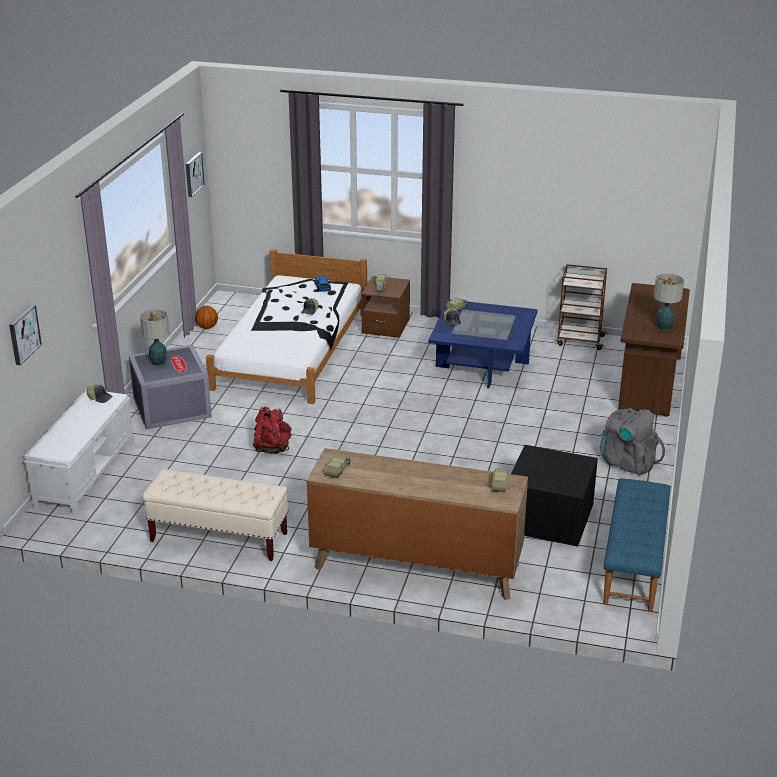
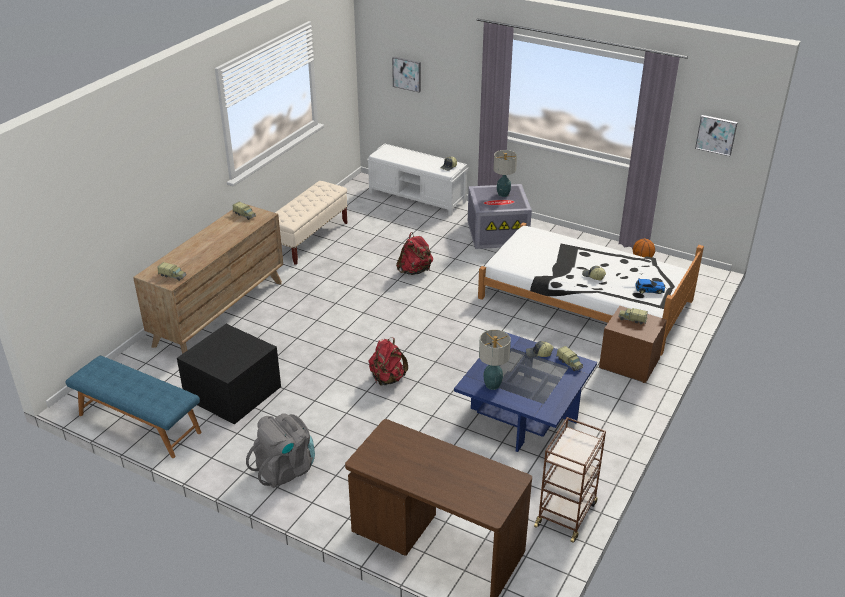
camera: 105 degrees right, 5 degrees up
(473, 433) = (387, 379): none -> red backpack
(664, 327) = (394, 463): table lamp -> table lamp (492, 385)

